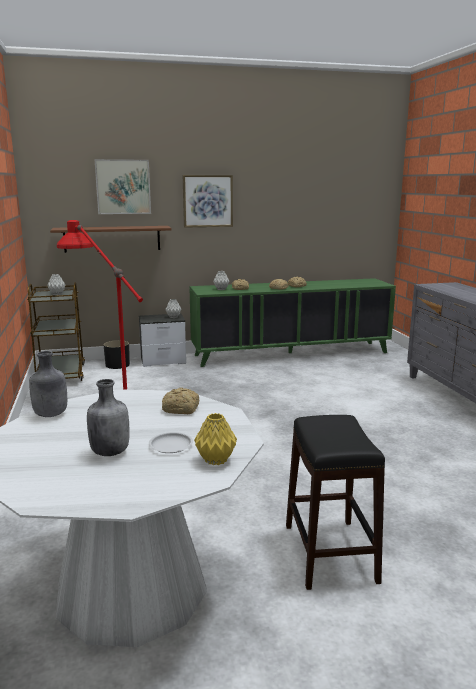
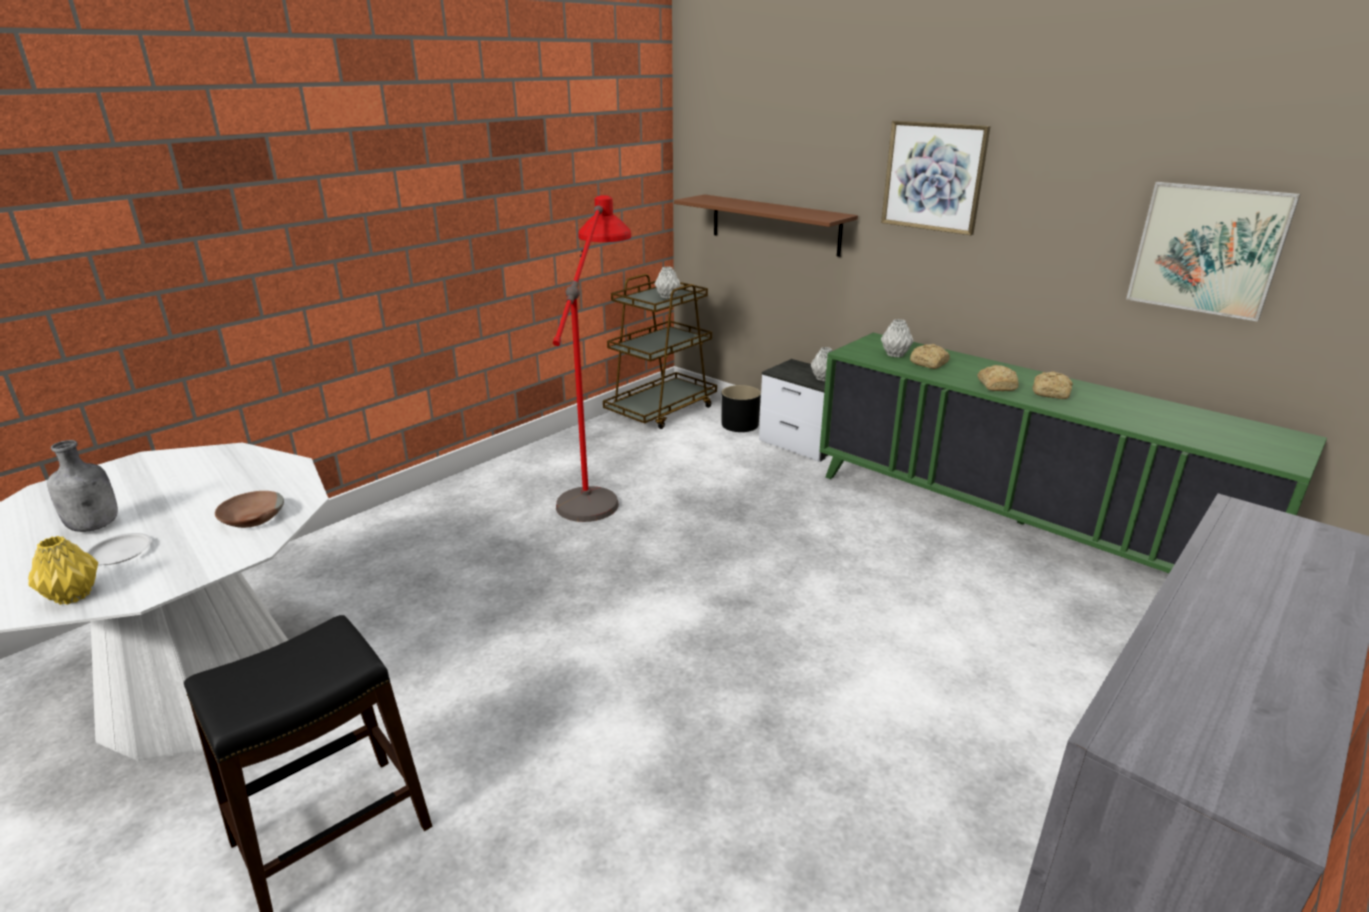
camera: 55 degrees right, 10 degrees up
(51, 415) = (205, 458): grey bottle -> none
(123, 187) = (798, 137): picture -> picture (1207, 250)
(182, 409) = (251, 518): bread -> brown bowl

